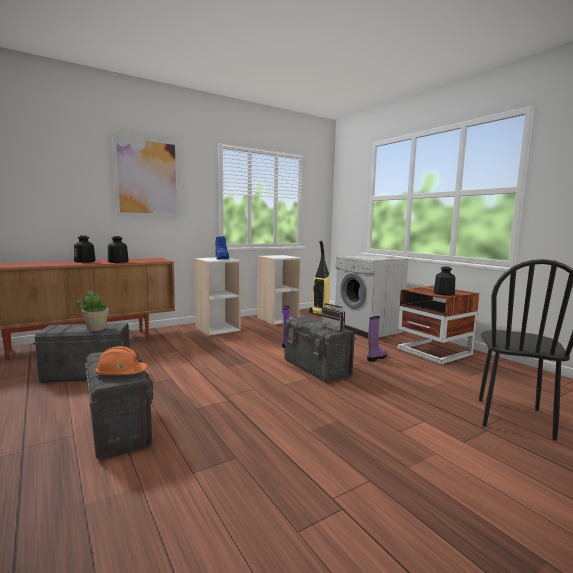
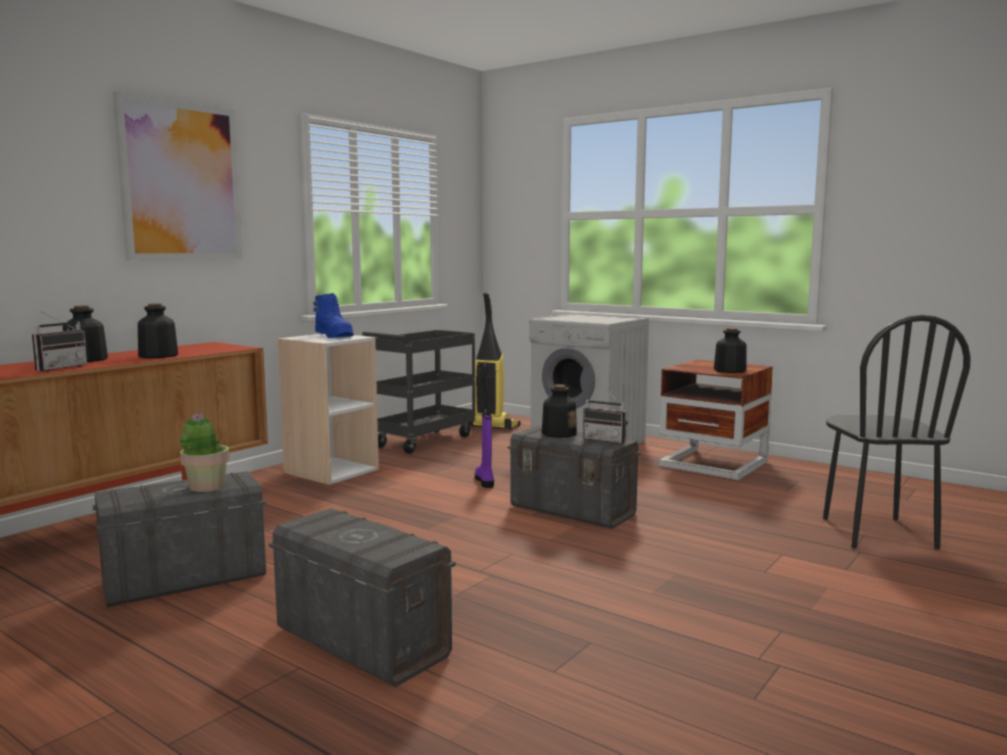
camera: 20 degrees left, 0 degrees up
(62, 264) = (58, 368): none -> radio
(120, 373) = (389, 543): orange hard hat -> none
(278, 319) = (422, 442): bookcase -> grey cart
(312, 321) = (558, 433): none -> bottle
(376, 358) = (643, 483): purple boot -> none

